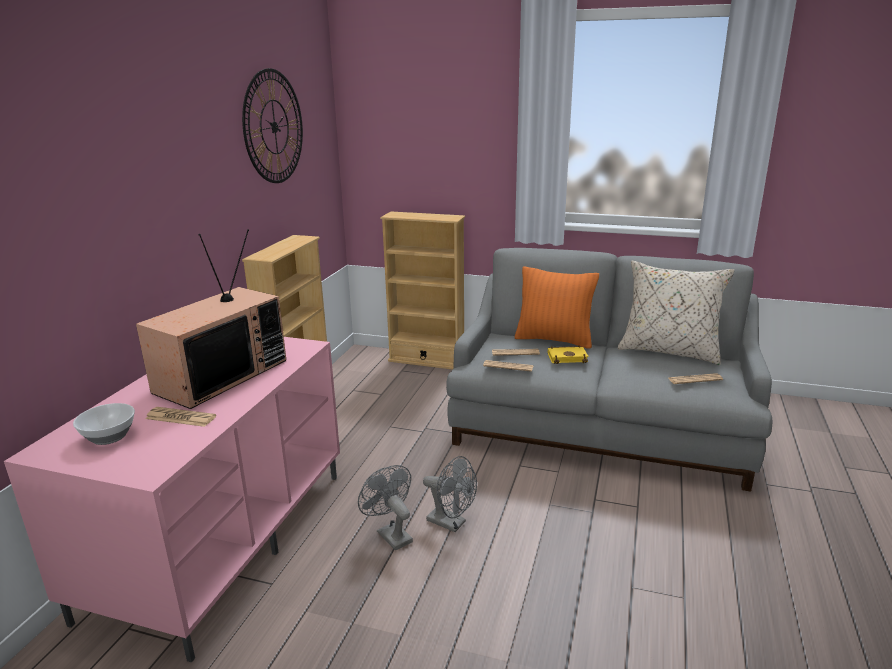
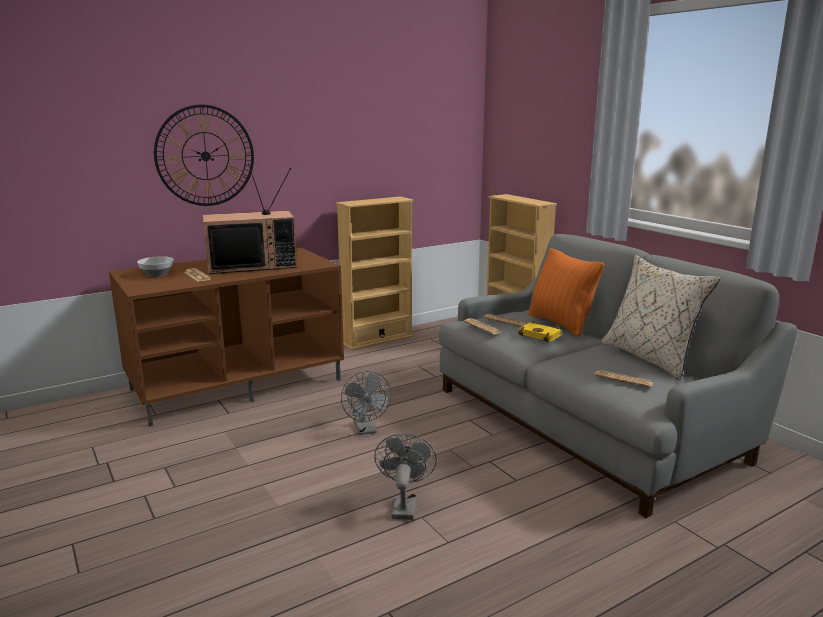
camera: 40 degrees right, 5 degrees down
(221, 539) = (238, 384): pink tv stand -> brown tv stand
(274, 127) = (396, 109): wall clock -> wall clock (205, 156)
(390, 534) = (322, 419): grey fan -> grey fan (404, 505)

